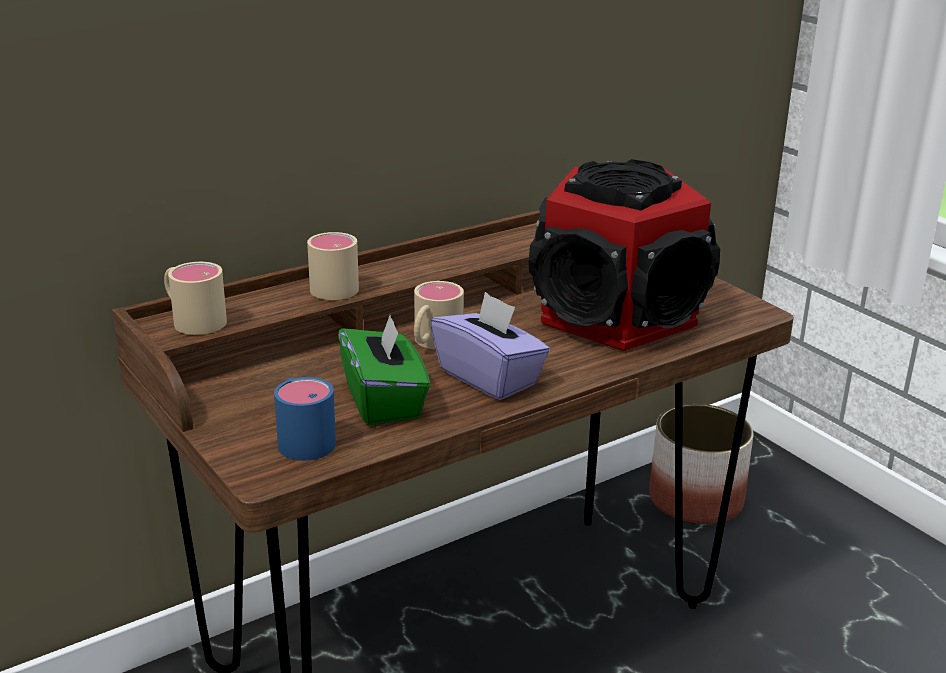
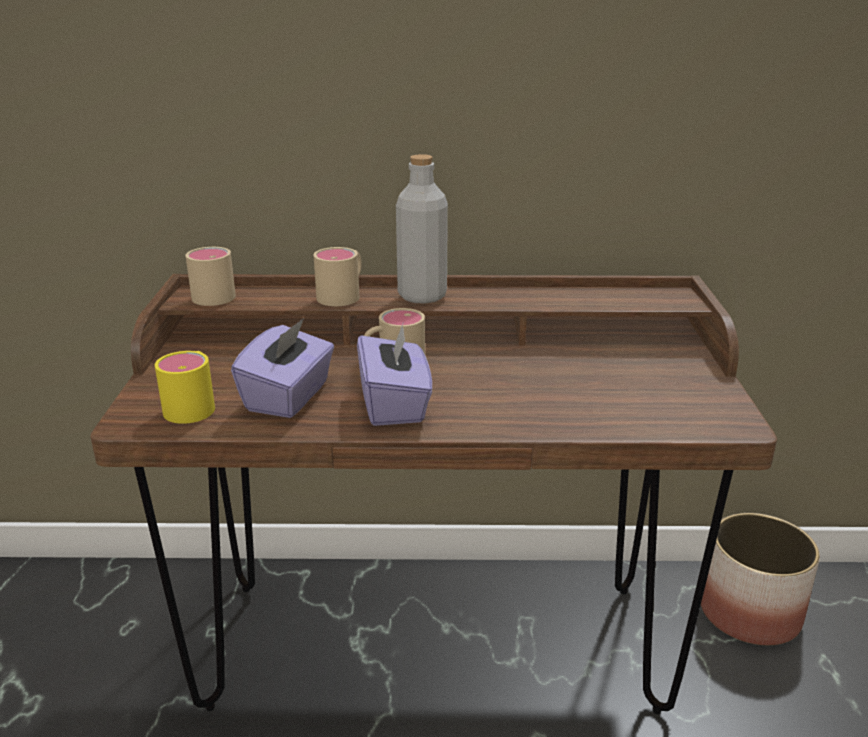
camera: 35 degrees right, 0 degrees up
(302, 438) = (194, 404): blue mug -> yellow mug
(384, 401) = (289, 397): green tissue box -> purple tissue box
(411, 267) = (422, 295): none -> grey bottle
(618, 316) = (584, 387): speaker -> none

